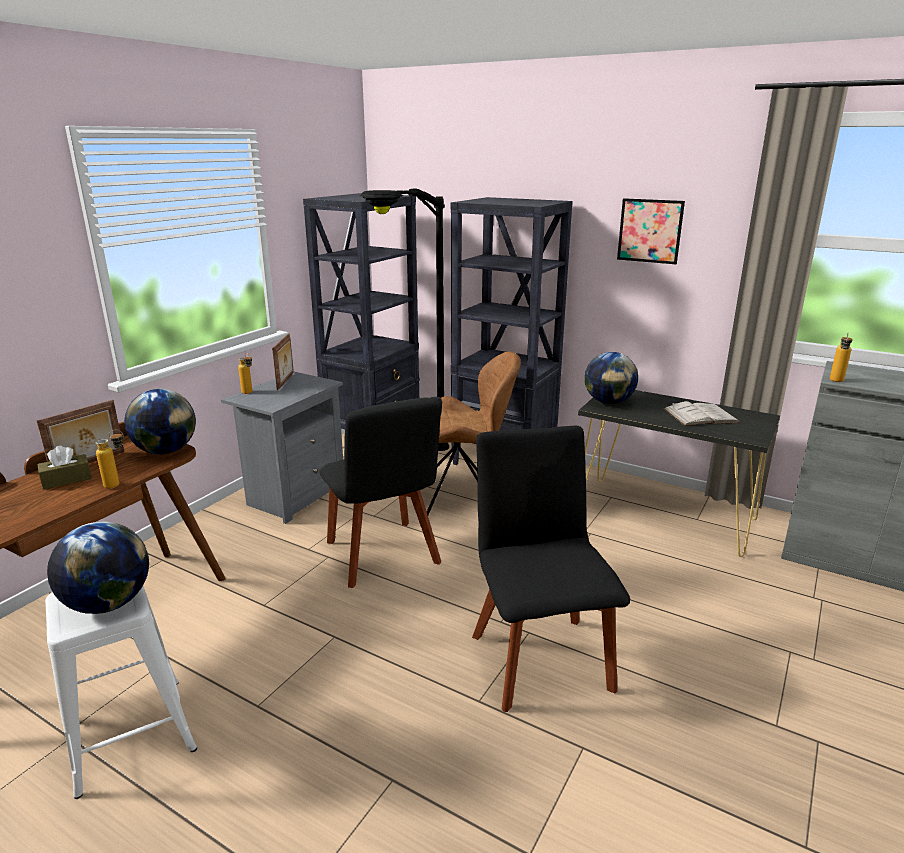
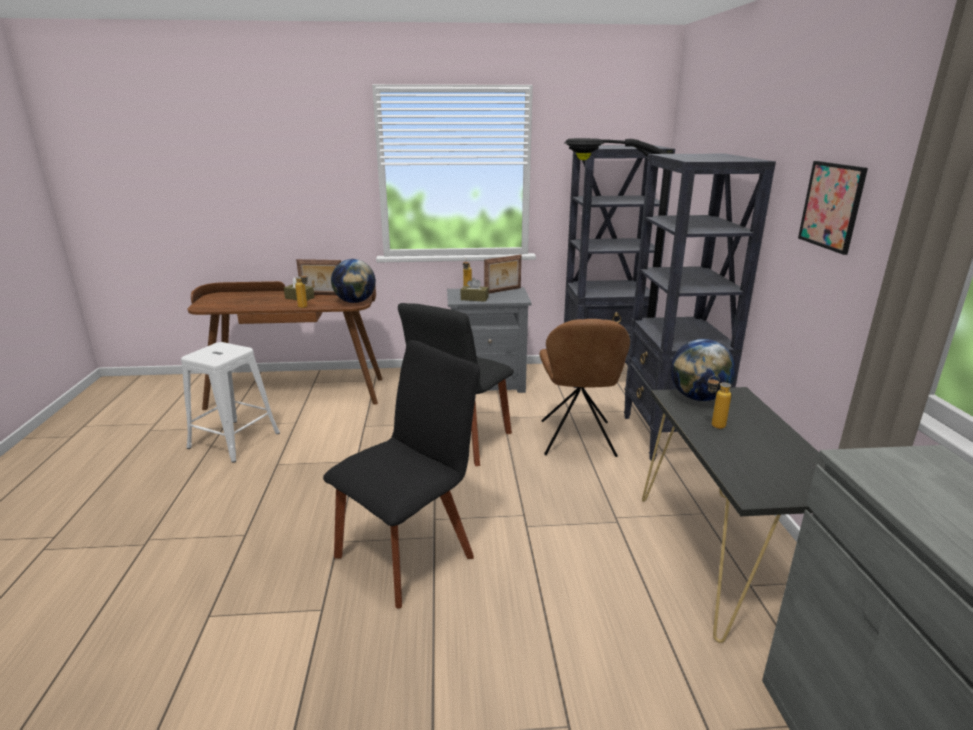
camera: 55 degrees right, 0 degrees up
(108, 603) = (217, 355): globe -> none
(282, 398) = (474, 299): none -> brown tissue box
(461, 498) = (577, 440): brown chair -> brown chair turned 45 degrees clockwise
(700, 415) = (761, 450): white book -> none
(836, 382) = (843, 459): bottle -> bottle (712, 426)

